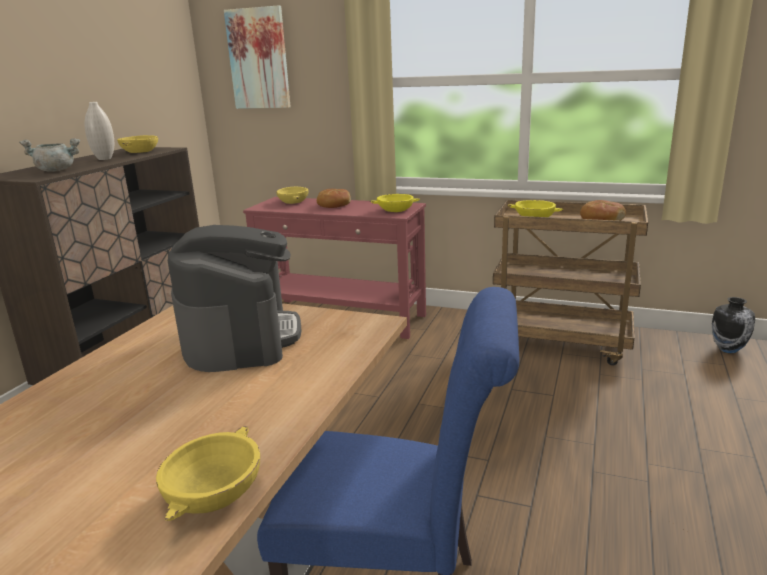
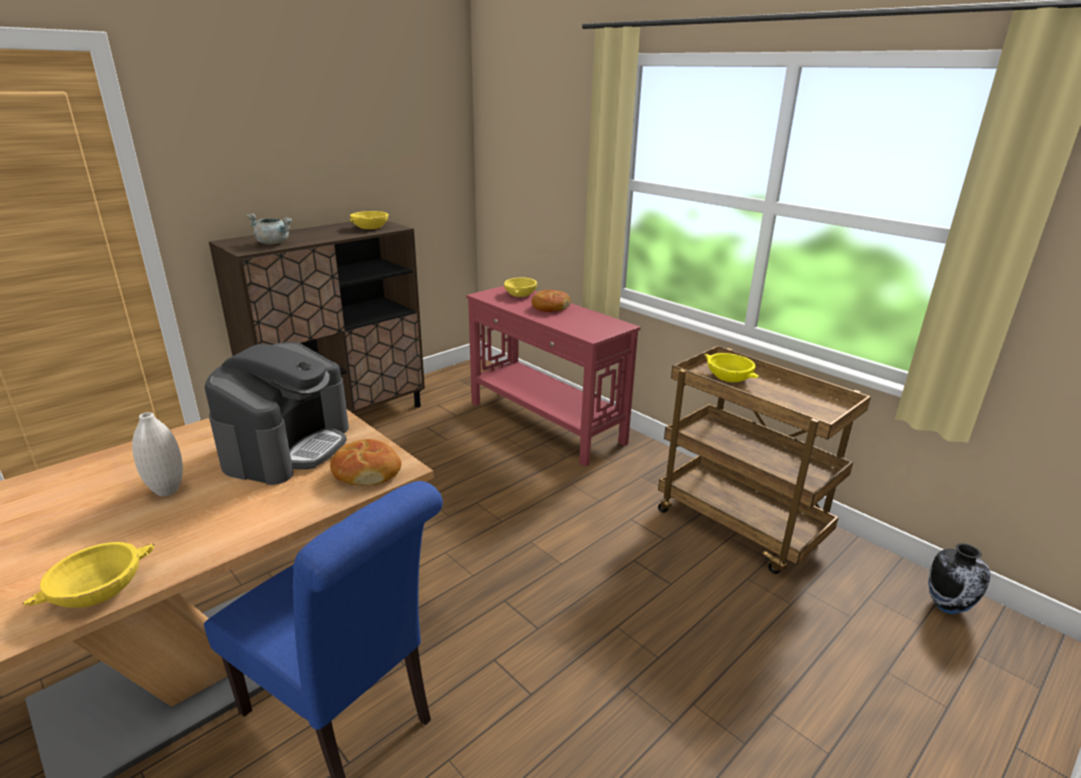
camera: 25 degrees right, 5 degrees up
(104, 159) = (329, 233): white vase -> white vase (167, 491)
(259, 59) = (521, 139): picture -> none
(395, 210) = (598, 329): yellow bowl -> none
(601, 219) = (802, 400): bread -> bread (366, 472)

